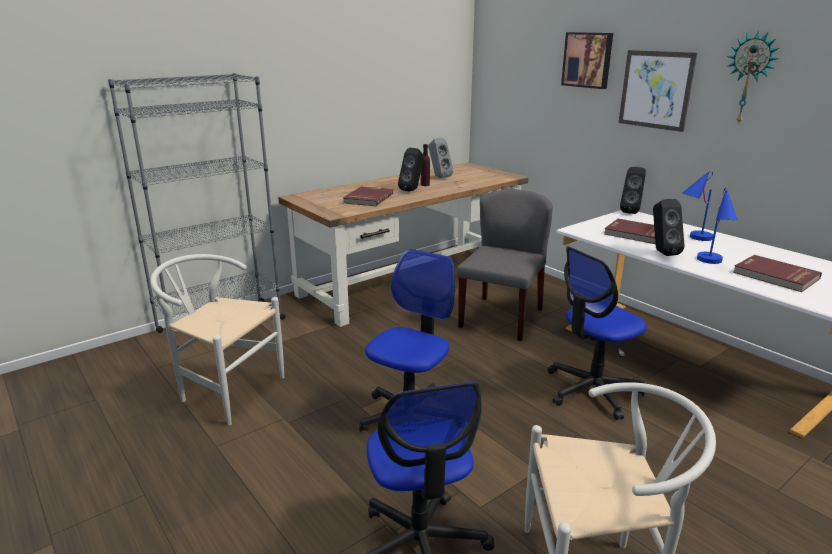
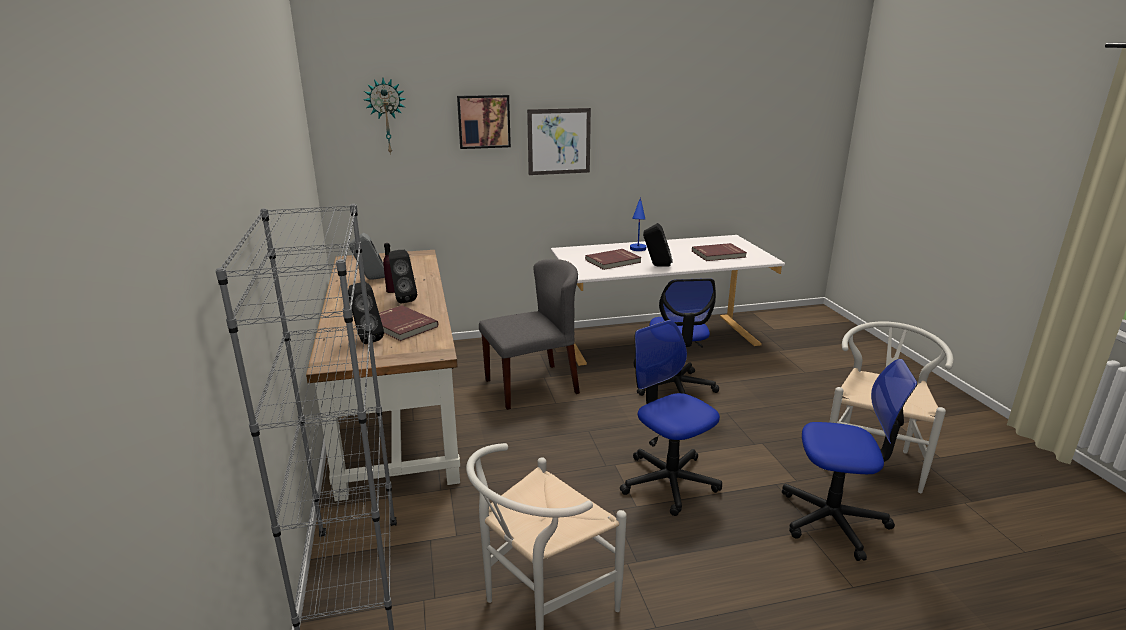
camera: 65 degrees left, 0 degrees up
(501, 317) = (532, 386): grey chair -> grey chair turned 105 degrees clockwise
(630, 211) = (561, 248): black speaker -> black speaker (365, 339)
(712, 263) = (687, 260): blue table lamp -> none
(749, 78) = (632, 124): wall clock -> wall clock (386, 116)

